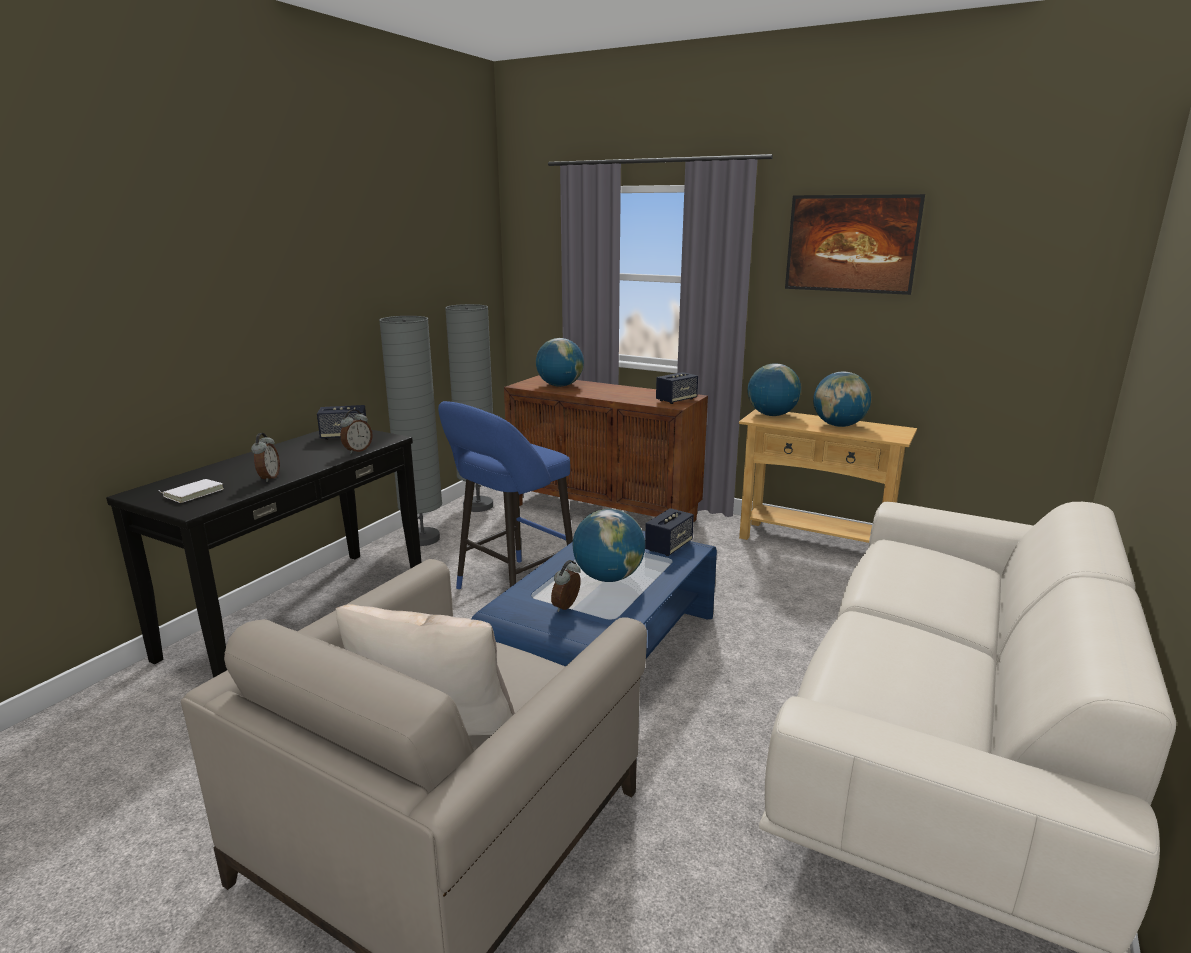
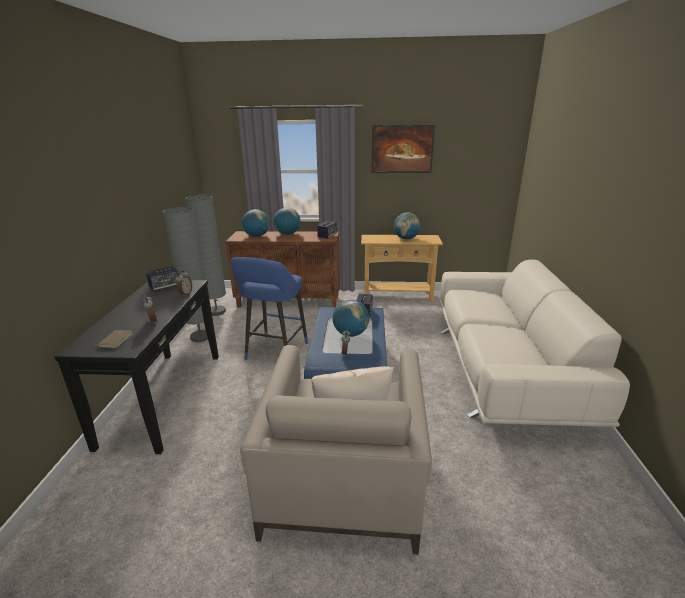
camera: 25 degrees left, 5 degrees up
(193, 493) = (115, 340): white book -> brown book
(771, 415) = (372, 237): globe -> globe (287, 234)

